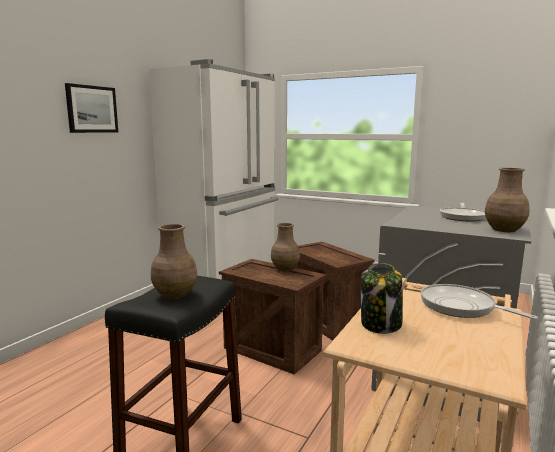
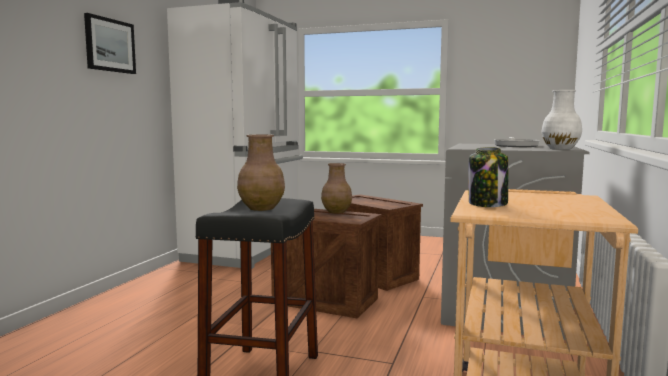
camera: 10 degrees left, 5 degrees down
(461, 307) = (548, 195): frying pan -> none
(504, 230) = (561, 149): brown vase -> white vase

